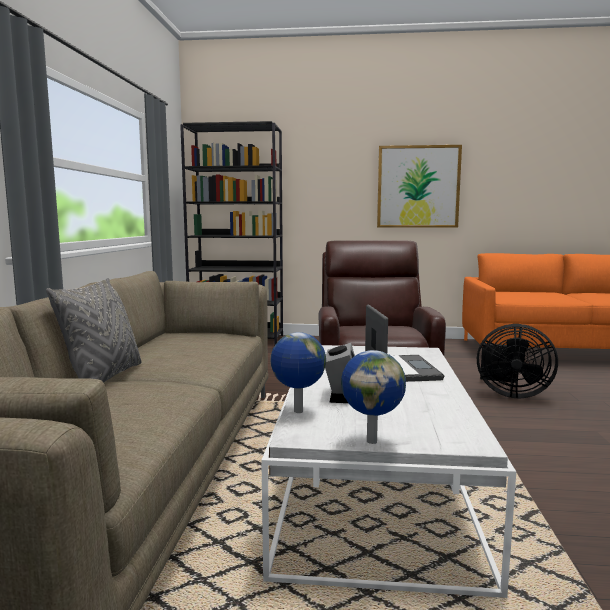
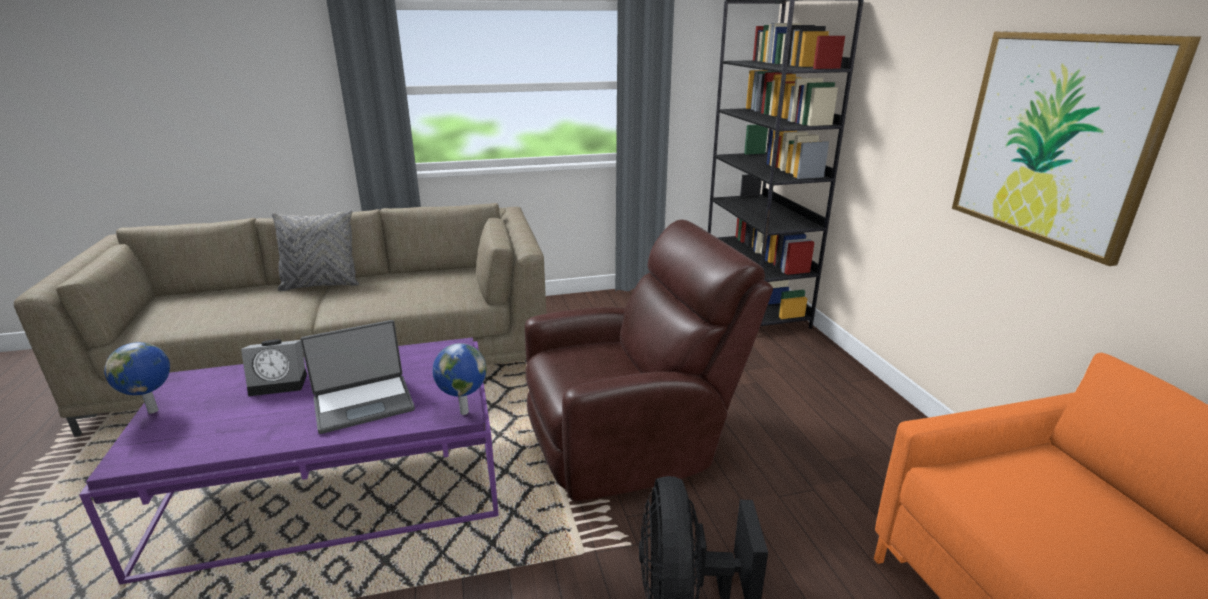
camera: 70 degrees right, 15 degrees up
(298, 412) = (235, 370): globe -> globe (463, 412)
(374, 482) = (336, 483): white coffee table -> purple coffee table

